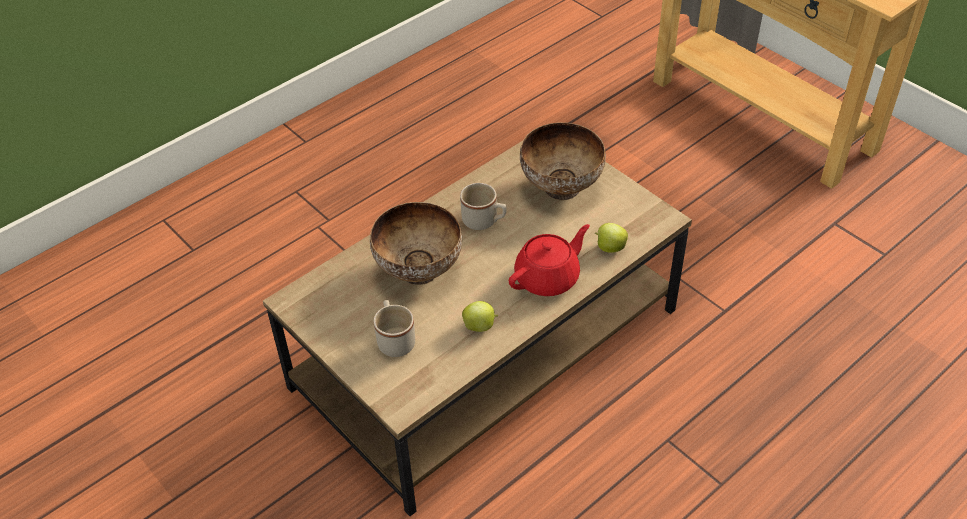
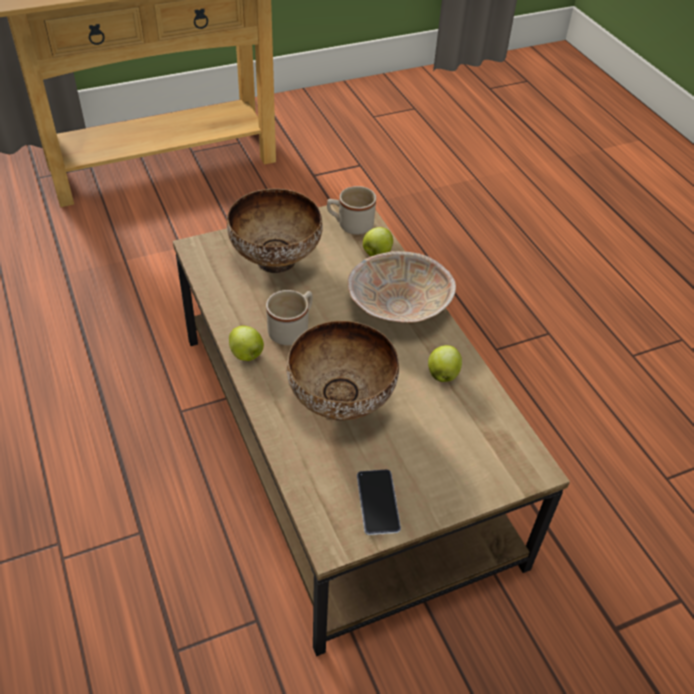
camera: 75 degrees left, 0 degrees up
(332, 316) = (378, 502): none -> phone
(395, 339) = (436, 450): beige mug -> beige mug (350, 225)
(444, 205) = (247, 355): none -> apple
(548, 278) = (397, 306): red teapot -> beige bowl

